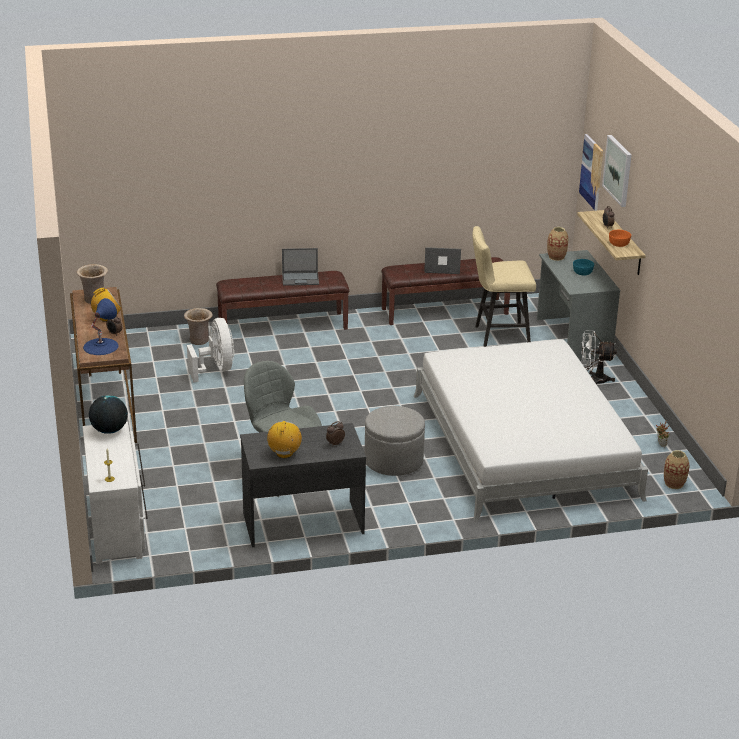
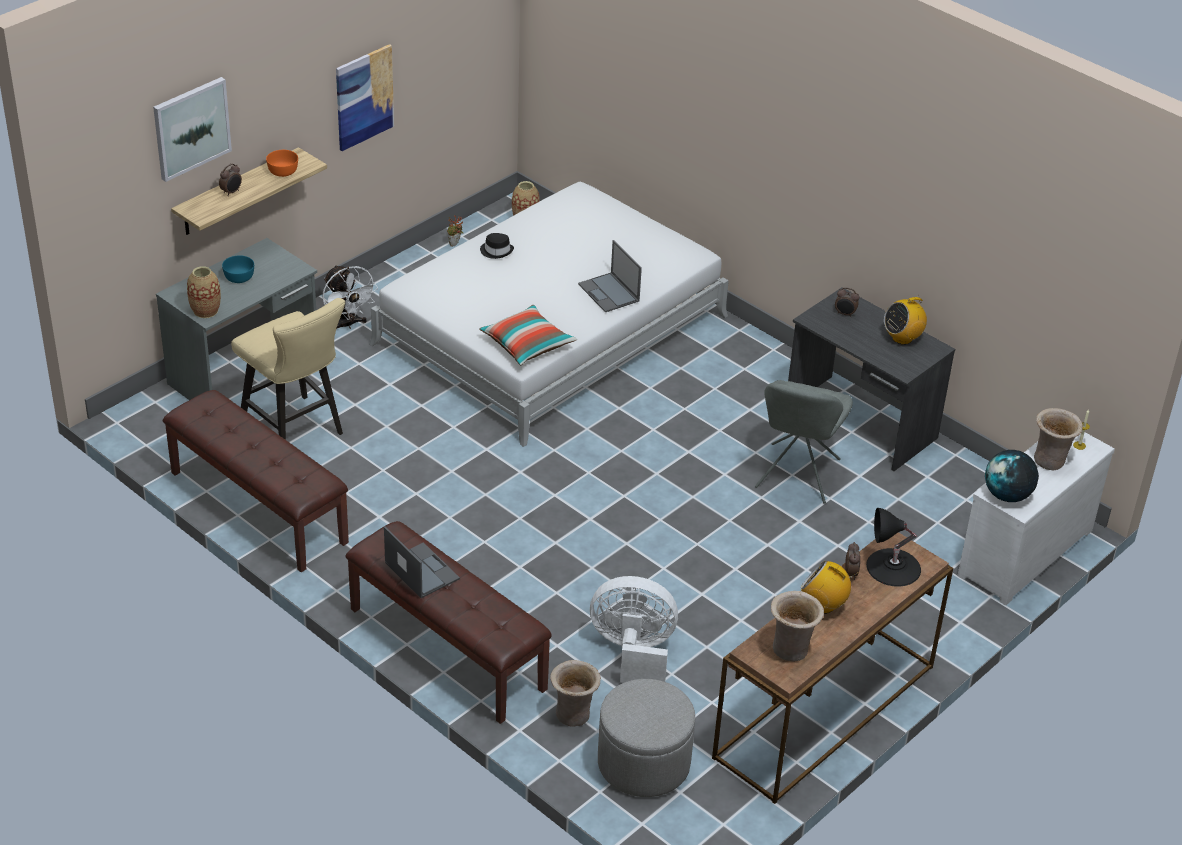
camera: 125 degrees left, 10 degrees up
(100, 346) = (893, 567): blue table lamp -> black table lamp
(113, 461) = (1050, 460): none -> beige vase
(216, 369) = (633, 652): white fan -> white fan turned 60 degrees clockwise
(393, 461) = (680, 407): grey ottoman -> grey ottoman (643, 763)
(441, 268) = (258, 449): laptop -> laptop (609, 293)
(455, 362) = (527, 345): none -> pillow
(569, 384) = (496, 251): none -> black hat
(592, 172) = (110, 204): picture -> picture (364, 97)

